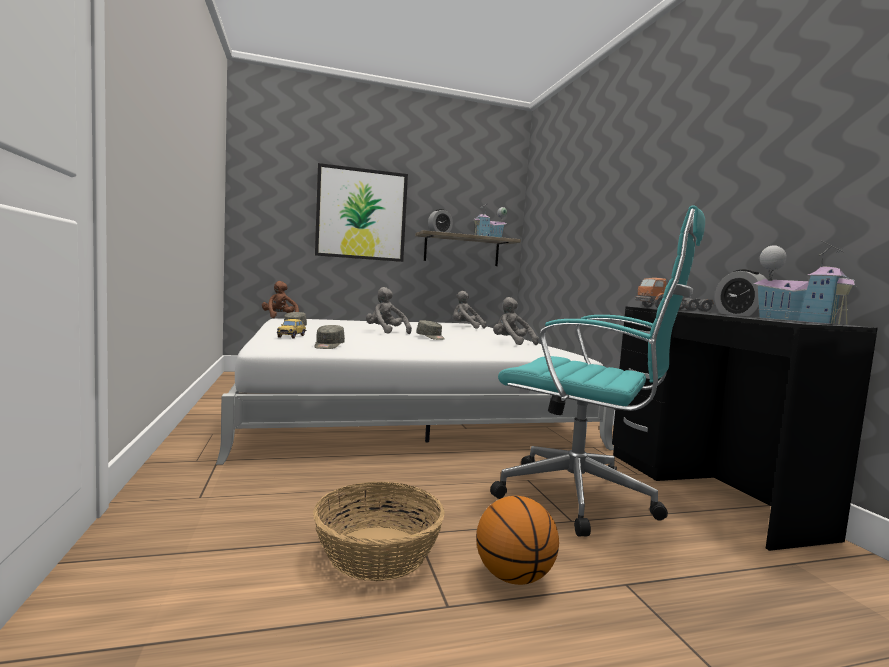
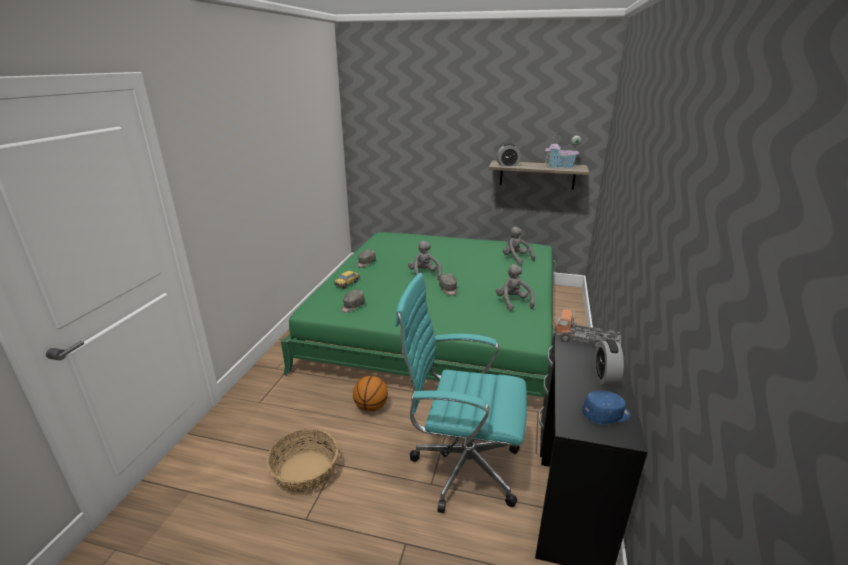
camera: 30 degrees right, 20 degrees up
(279, 318) = (380, 233): brown plush toy -> none
(361, 214) = (444, 146): picture -> none
(399, 403) = (439, 323): white bed -> green bed
(513, 577) = (352, 514): basketball -> basketball (371, 407)
(583, 499) = (461, 467): turquoise office chair -> turquoise office chair turned 135 degrees clockwise
(798, 321) = (606, 415): toy house -> blue cap

